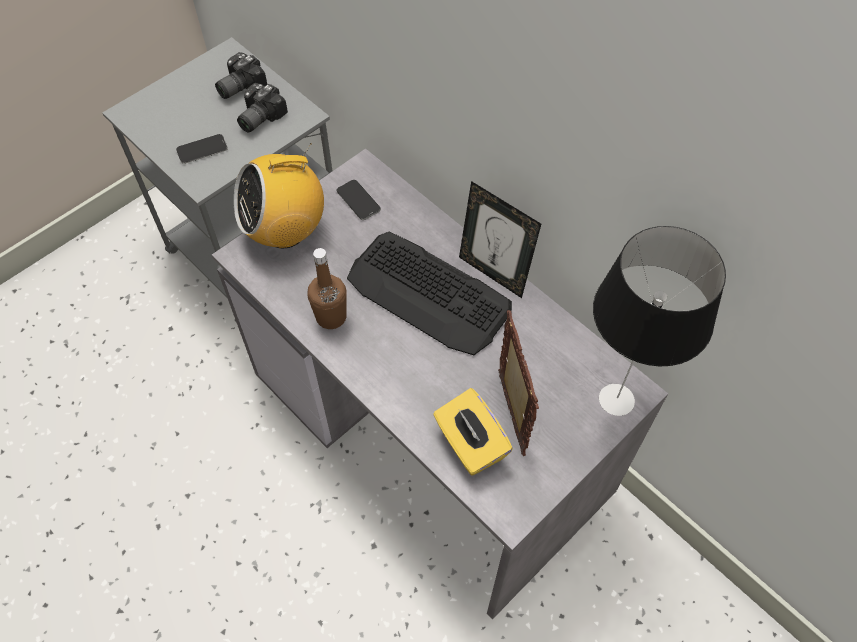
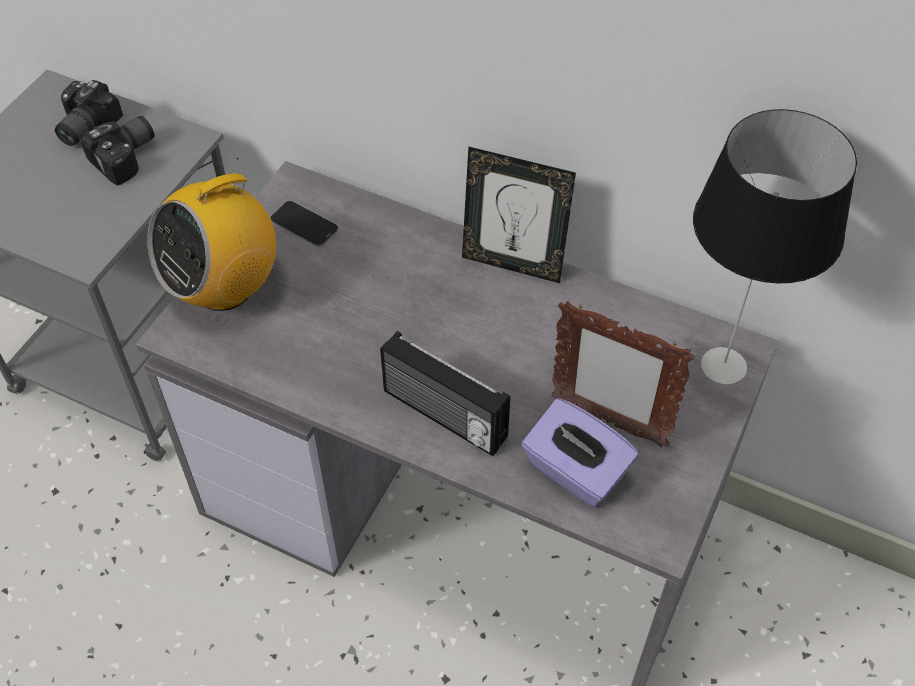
camera: 20 degrees left, 5 degrees down
(202, 150) = (67, 216): phone -> none
(258, 117) = (127, 158): camera -> camera turned 150 degrees counterclockwise
(331, 317) = (331, 374): brown bottle -> none
(394, 372) = (443, 416): none -> radio
(428, 294) = (444, 310): keyboard -> none
(470, 444) = (575, 471): yellow tissue box -> purple tissue box
(510, 414) = (608, 421): picture frame -> picture frame turned 150 degrees clockwise

